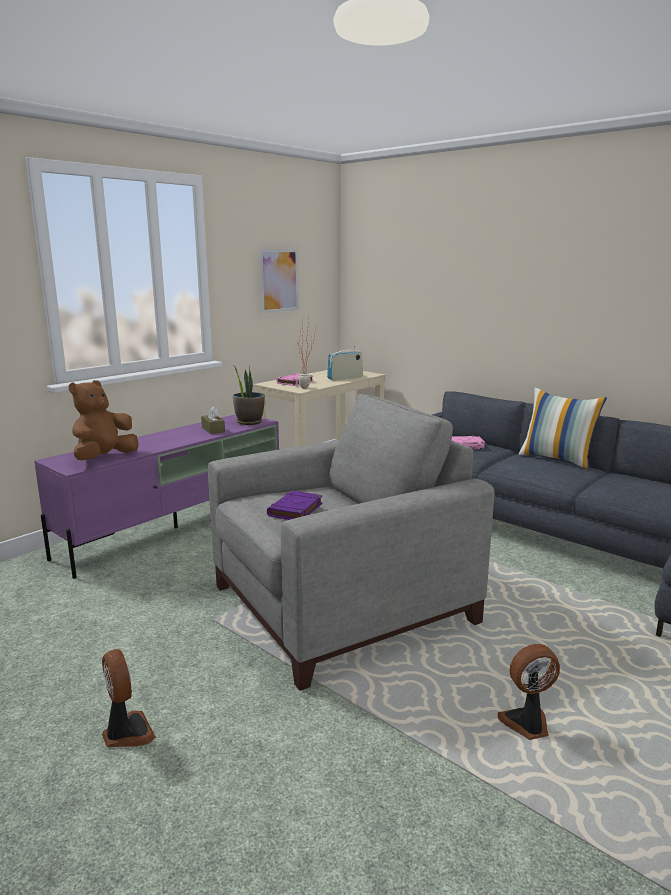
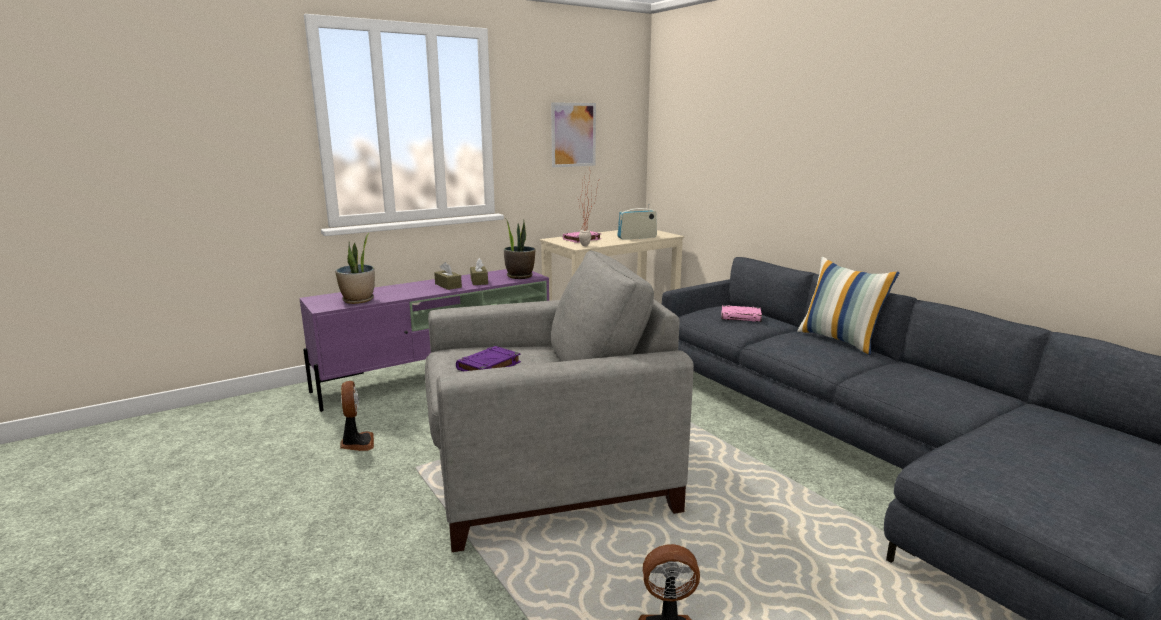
camera: 15 degrees right, 0 degrees up
(104, 458) = (358, 300): brown plush toy -> potted plant
(126, 733) = (272, 564): fan -> fan (357, 443)
(185, 436) = (448, 285): none -> brown tissue box

